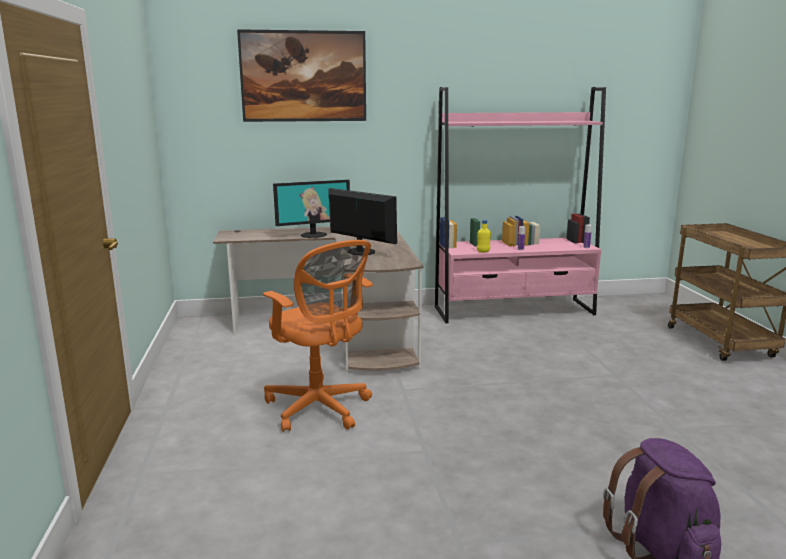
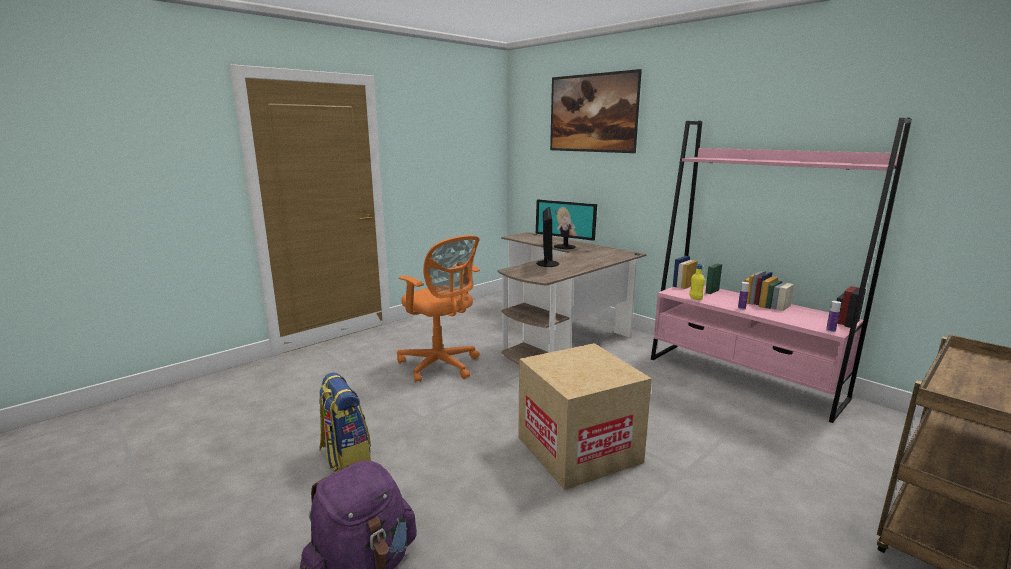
camera: 55 degrees right, 0 degrees up
(320, 409) = (441, 366): orange office chair -> orange office chair turned 60 degrees counterclockwise
(461, 518) = (345, 458): none -> backpack
(556, 399) = (578, 449): none -> cardboard box

